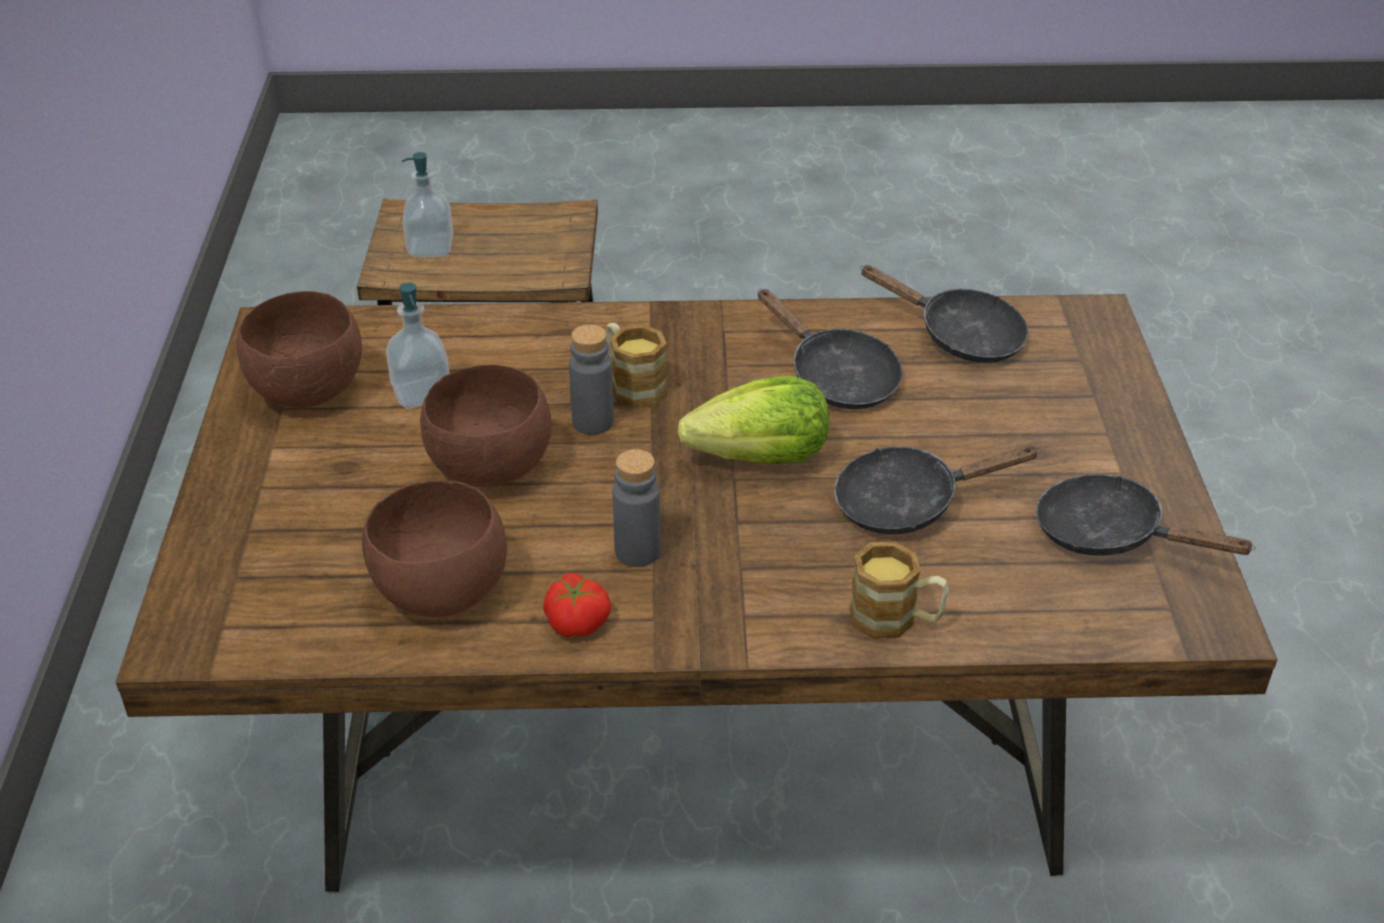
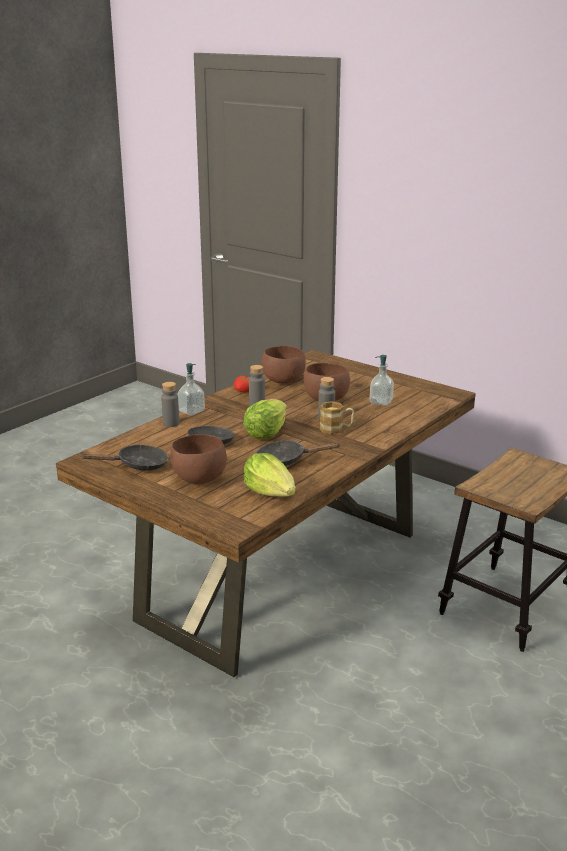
camera: 130 degrees right, 15 degrees down
(310, 392) = (405, 389): brown bowl -> brown bowl (198, 479)
(430, 248) = (528, 468): soap dispenser -> soap dispenser (191, 411)
(896, 619) = (171, 423): mug -> grey bottle
(960, 336) = (271, 493): black frying pan -> lettuce

